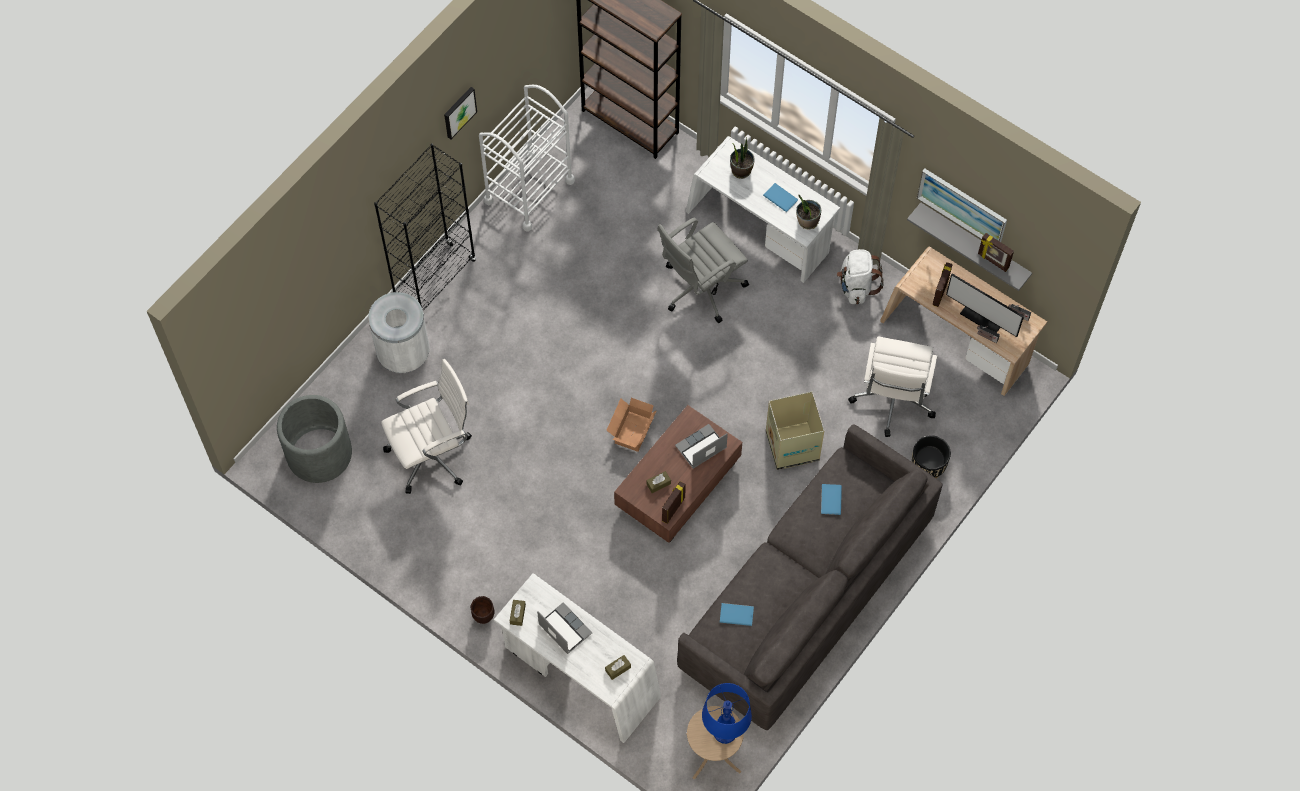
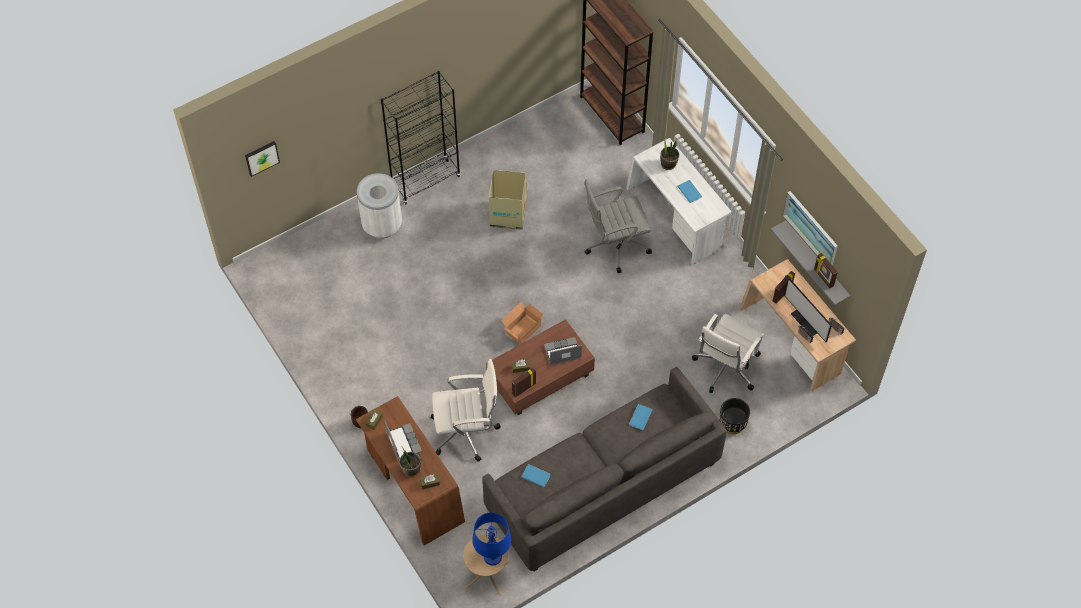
camera: 20 degrees right, 5 degrees down
(319, 453) = (294, 274): grey planter -> none
(433, 454) = (373, 300): white office chair -> white office chair (466, 432)
(459, 112) = (468, 55): picture -> picture (261, 157)
(529, 191) = (518, 140): white cart -> none
(579, 674) = (413, 486): white desk -> brown desk
(792, 447) = (636, 377): cardboard box -> cardboard box (508, 215)
(807, 221) = (702, 214): potted plant -> potted plant (411, 469)
(856, 286) = (732, 278): white backpack -> none

